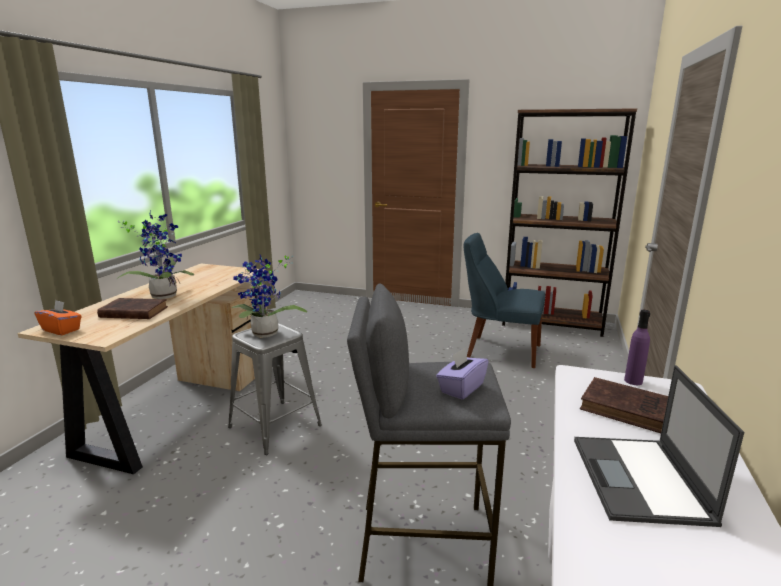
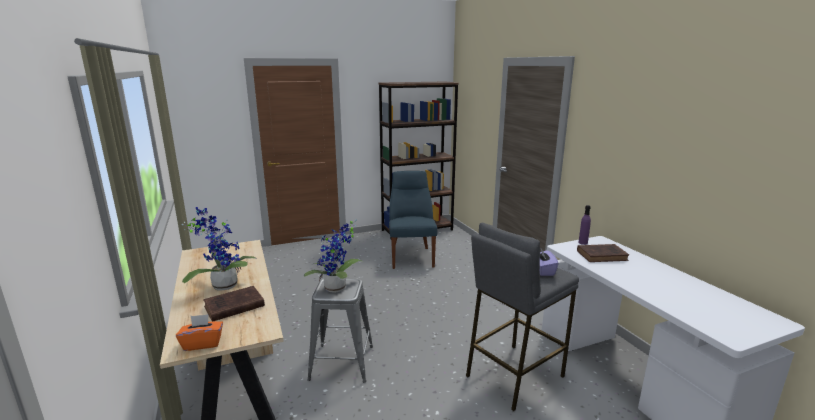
camera: 40 degrees left, 0 degrees up
(500, 350) = (411, 256): blue chair -> blue chair turned 105 degrees clockwise
(640, 480) = (649, 280): laptop -> none

